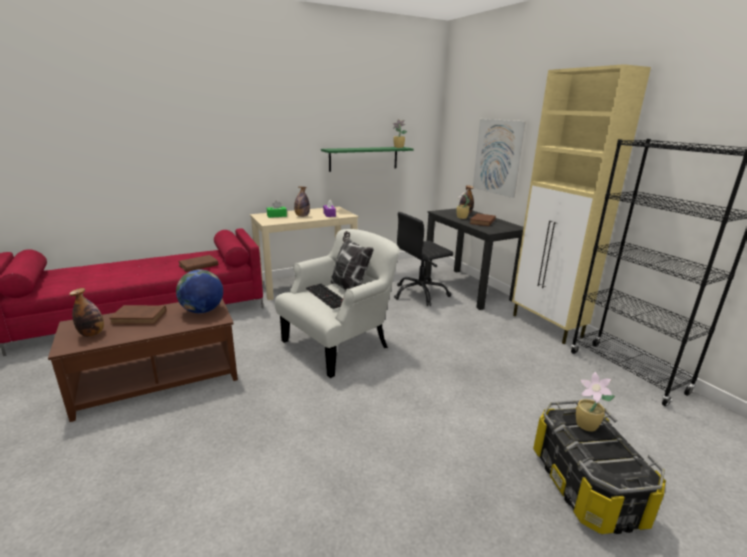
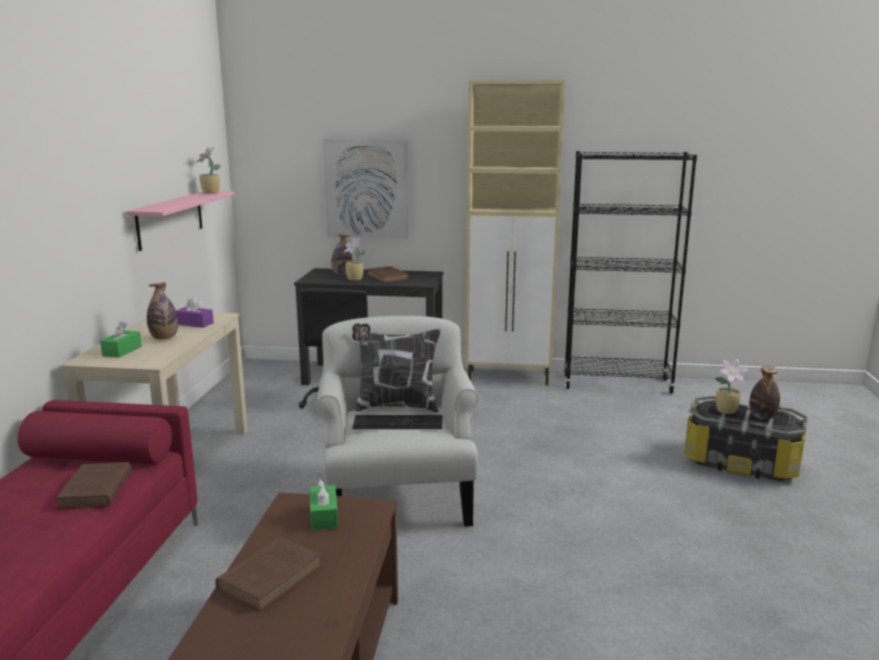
camera: 55 degrees left, 5 degrees down
(92, 334) = (281, 635): bottle -> bottle (762, 417)
(202, 311) = (324, 516): globe -> green tissue box
(363, 158) = (170, 219): green shelf -> pink shelf

